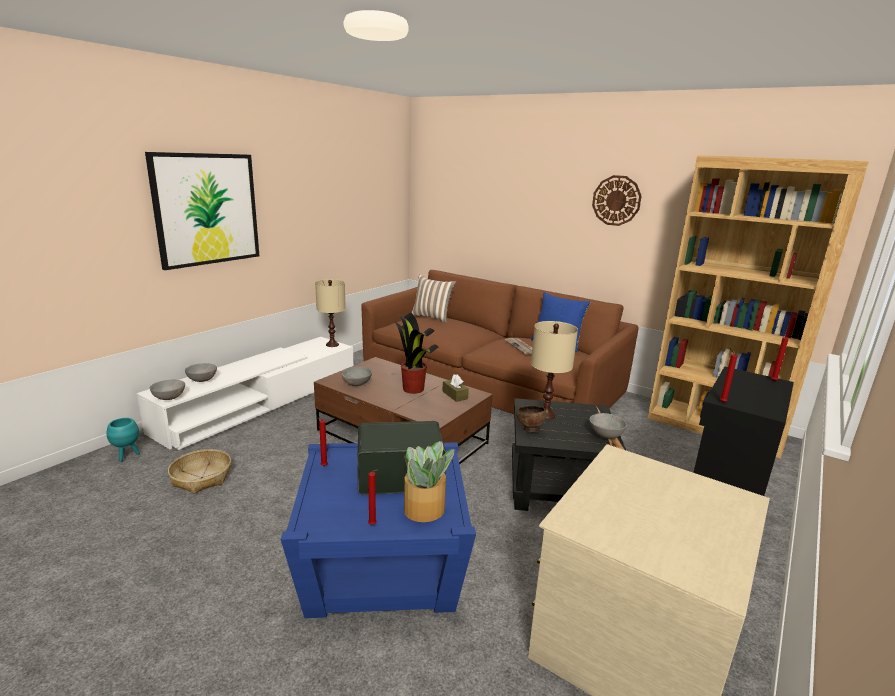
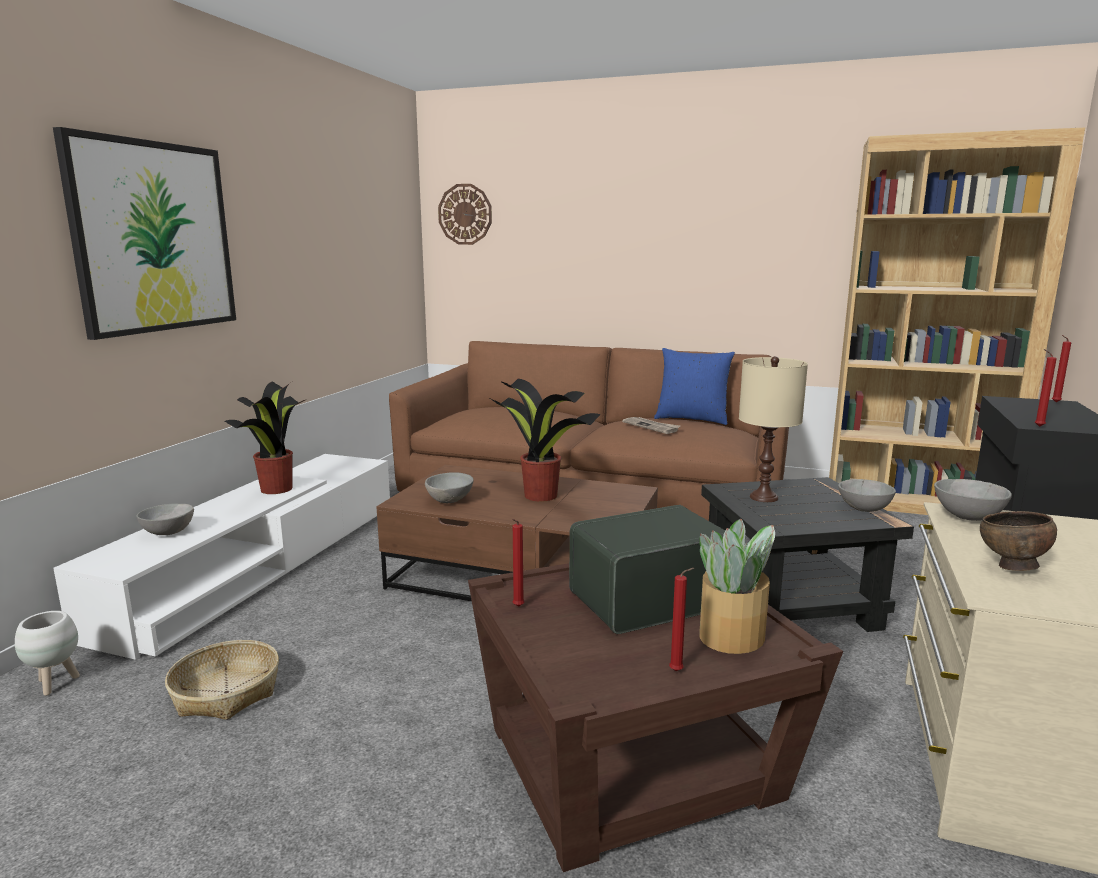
camera: 15 degrees left, 5 degrees down
(127, 456) = (56, 684): turquoise planter -> white planter
(169, 398) = (124, 566): grey bowl -> grey bowl (966, 517)
(276, 358) = (277, 488): none -> potted plant
(332, 344) = (353, 461): beige table lamp -> none
(382, 568) = (633, 764): blue side table -> brown side table
(432, 317) = (493, 407): pillow -> none
(455, 395) = (608, 495): brown tissue box -> none
(529, 430) = (762, 517): brown bowl -> brown bowl (1011, 567)
(616, 200) = (743, 215): wall clock -> wall clock (465, 214)

